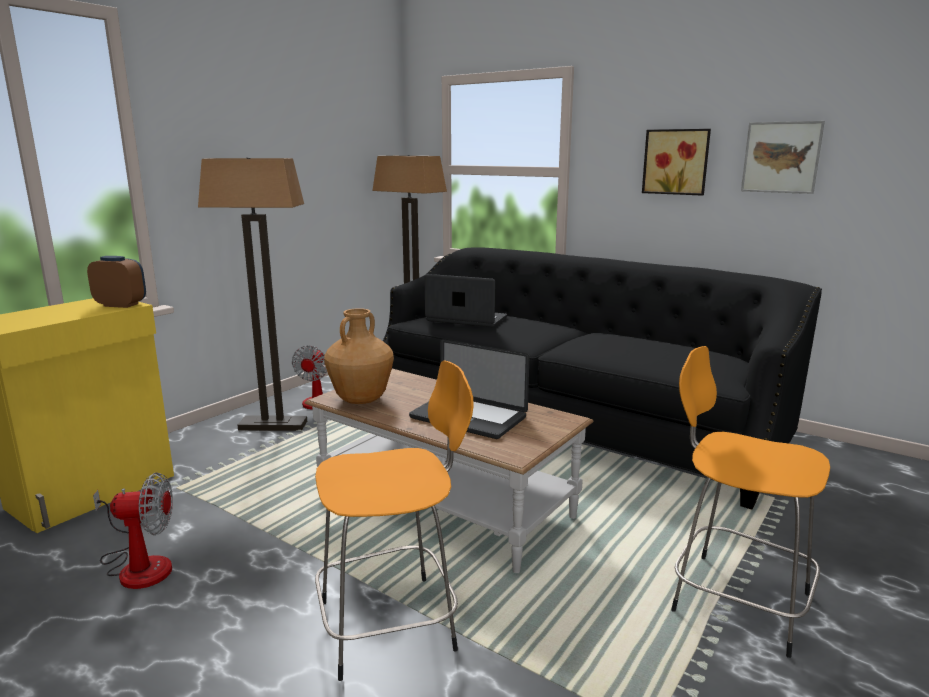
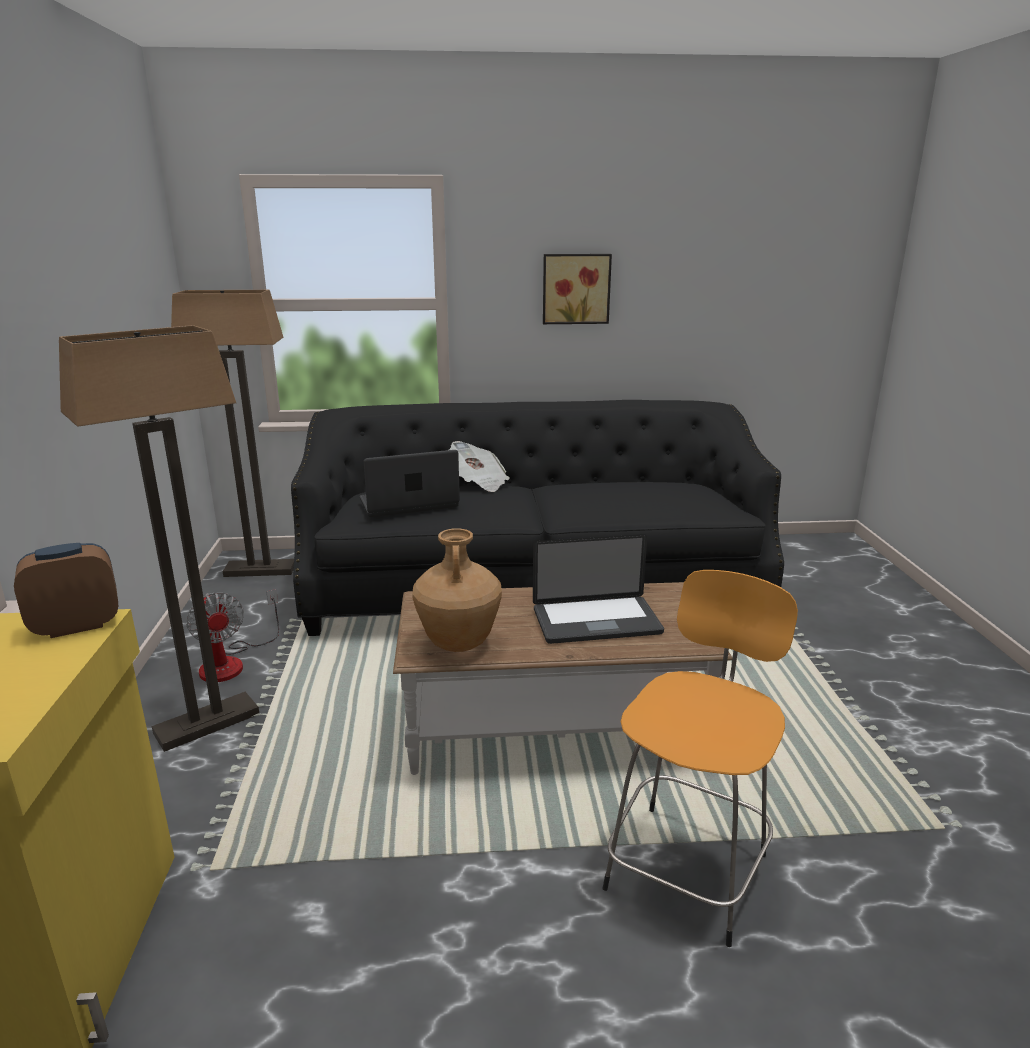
camera: 40 degrees left, 5 degrees up
(139, 565) = (336, 990): fan -> none
(540, 318) = (478, 482): none -> newspaper
(735, 600) = (851, 699): orange stool -> none
(781, 157) = (677, 282): picture -> none

